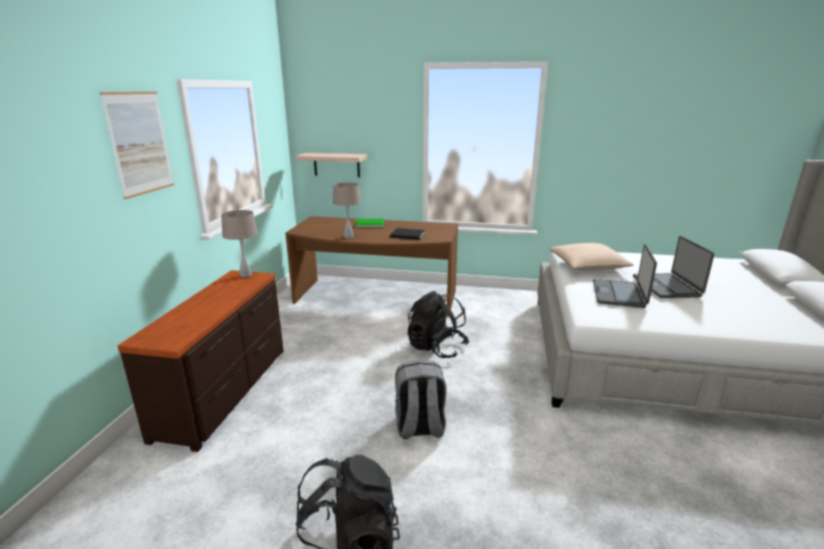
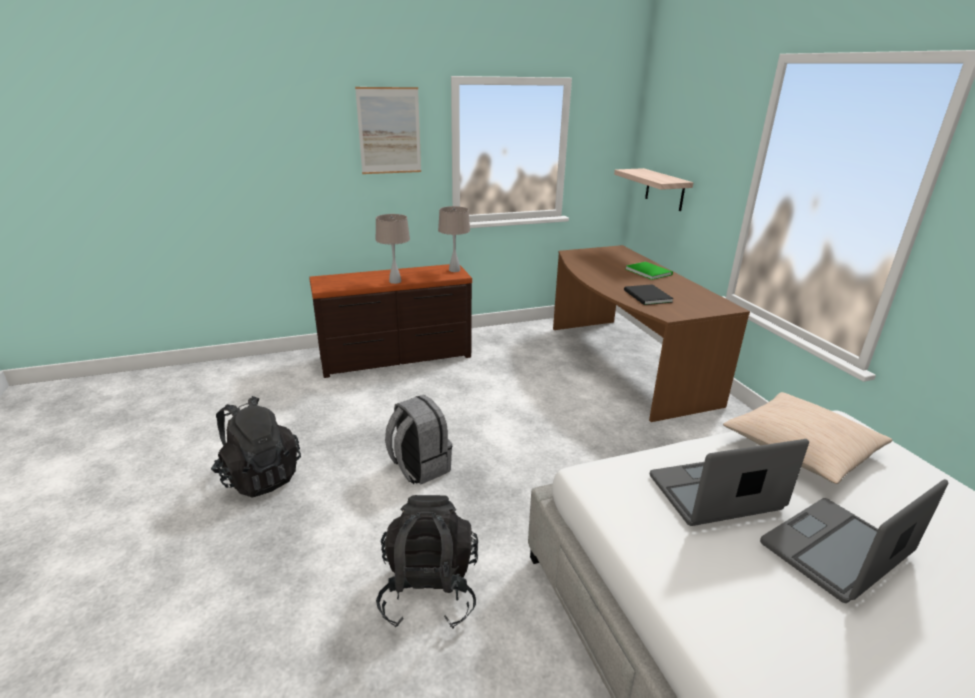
camera: 60 degrees right, 5 degrees up
(348, 236) = (591, 274): beige table lamp -> beige table lamp (395, 281)
(436, 348) = (568, 434): black backpack -> black backpack (429, 590)

